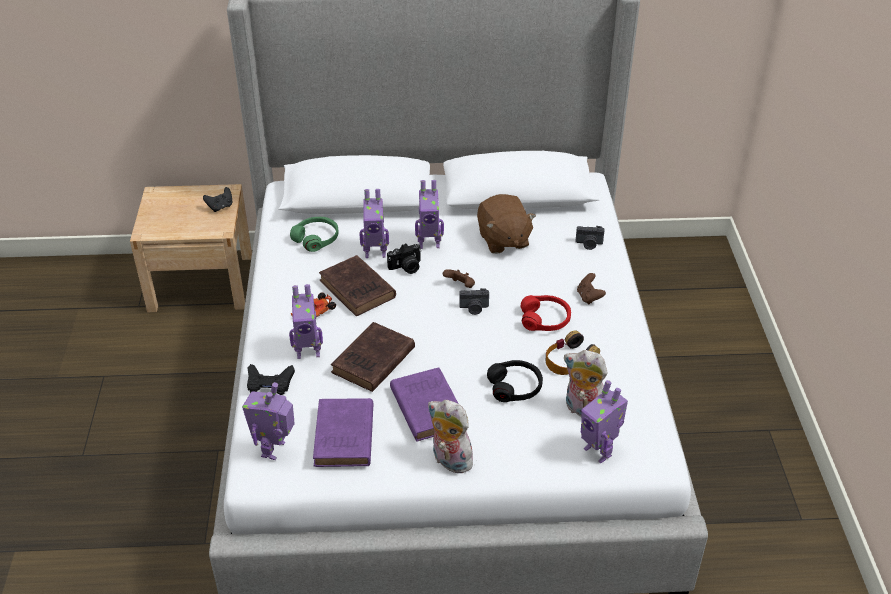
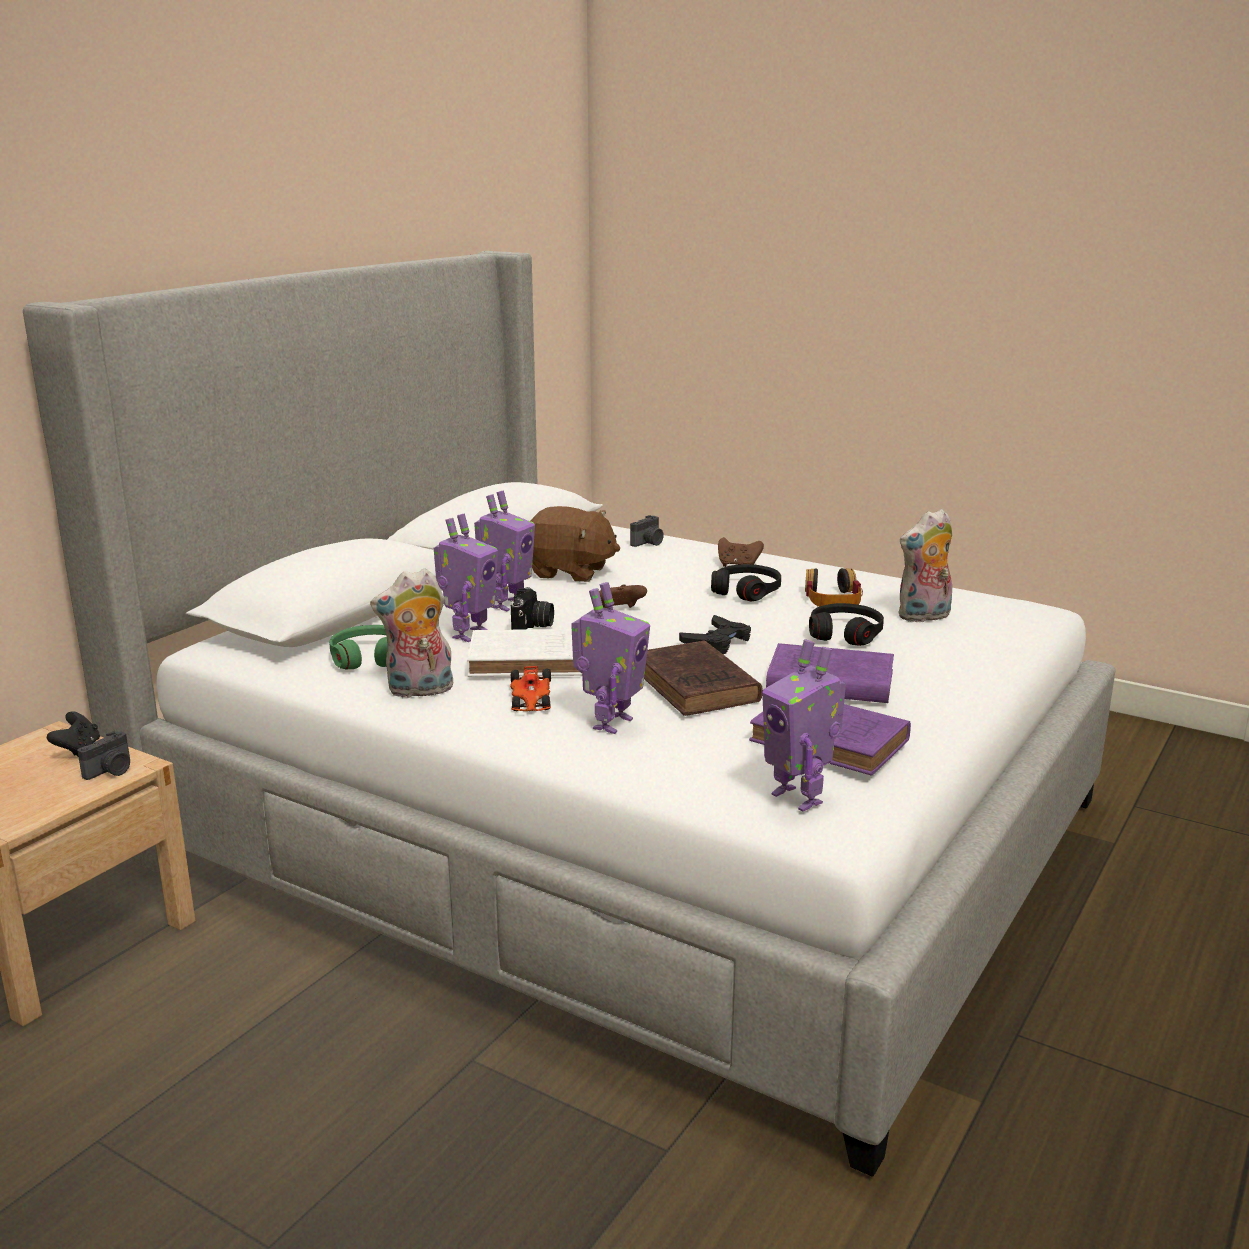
camera: 55 degrees left, 20 degrees down
(269, 383) = (640, 766): black game controller -> black game controller (717, 642)
(358, 290) = (531, 661): brown book -> white book
(449, 461) = (941, 699): plush toy -> plush toy (419, 691)
(474, 308) = (674, 615): camera -> camera (111, 771)
(545, 319) = (746, 591): red headphones -> black headphones
(599, 451) = (1001, 627): toy robot -> none

